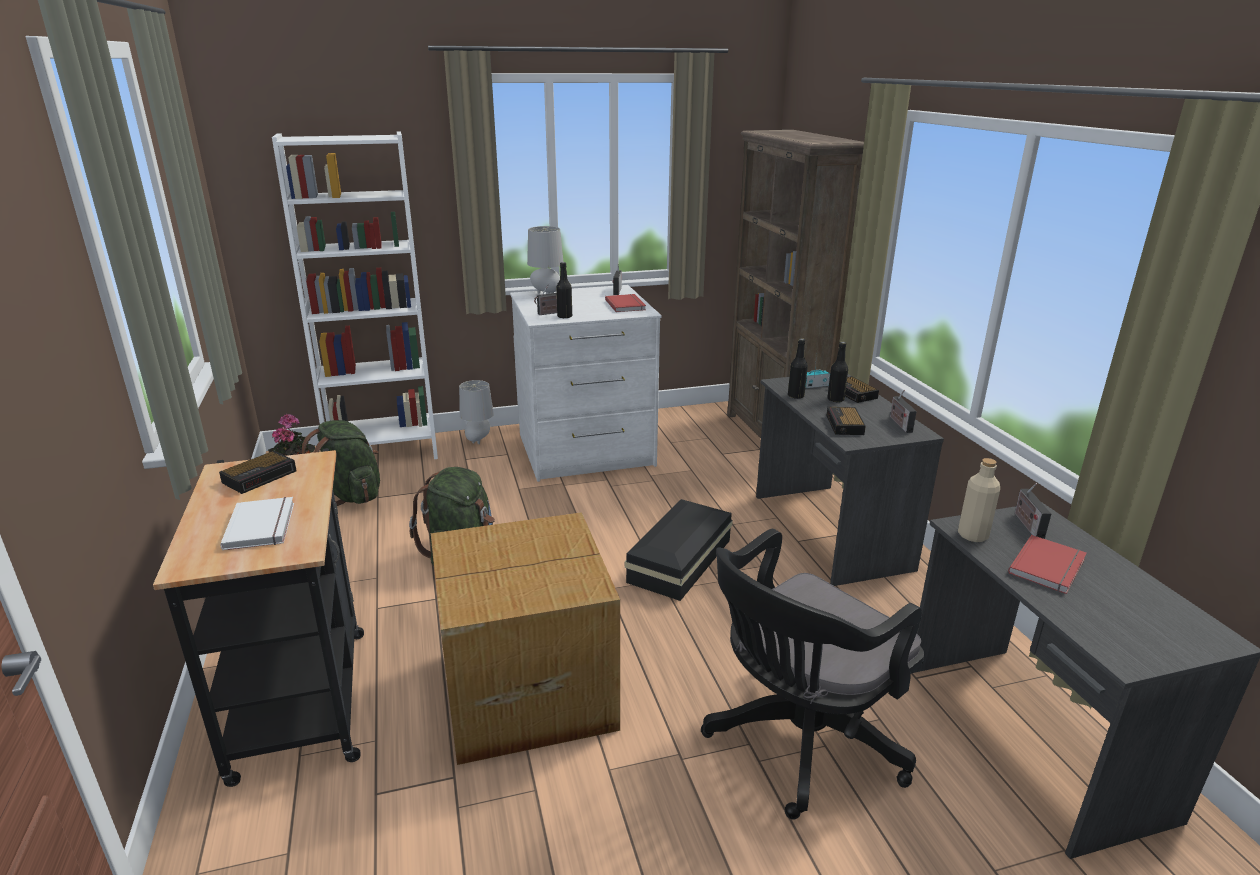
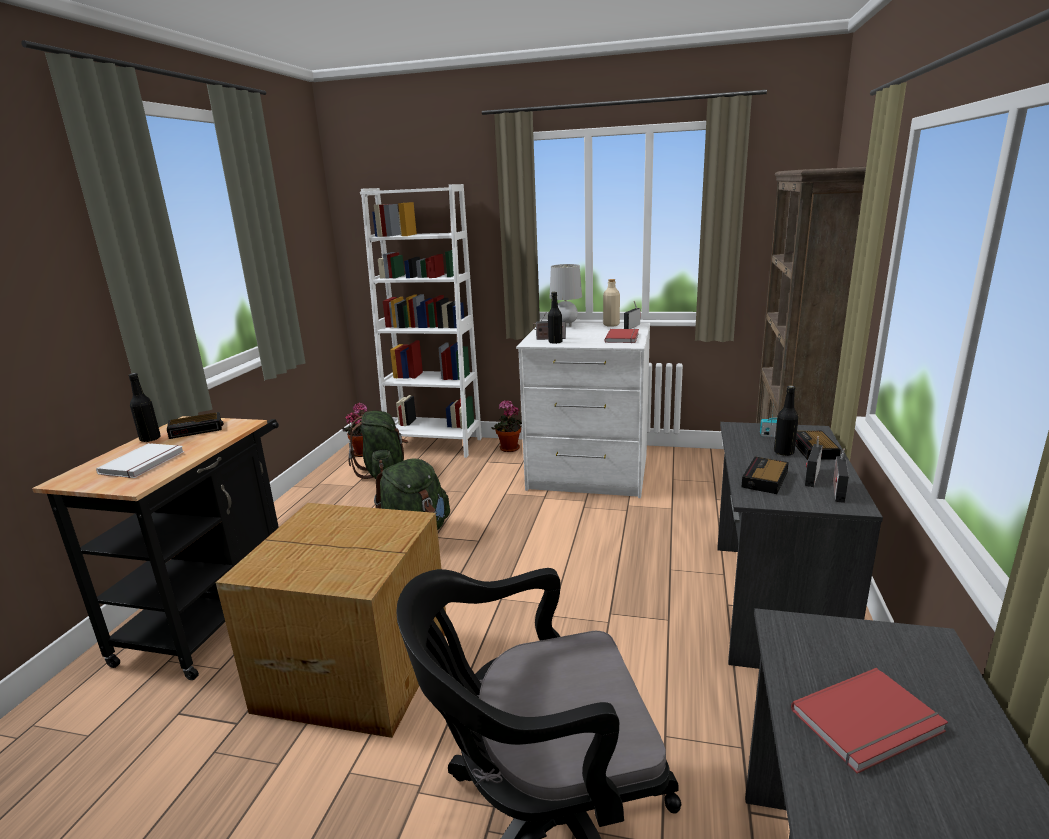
camera: 30 degrees right, 5 degrees down
(479, 441) = (509, 449): grey table lamp -> potted plant
(682, 560) = (590, 591): black storage box -> none
(795, 396) = (740, 442): black bottle -> black bottle (150, 439)
(972, 535) = (793, 643): beige bottle -> beige bottle (611, 325)
(1027, 524) = (894, 653): radio -> radio (811, 476)

